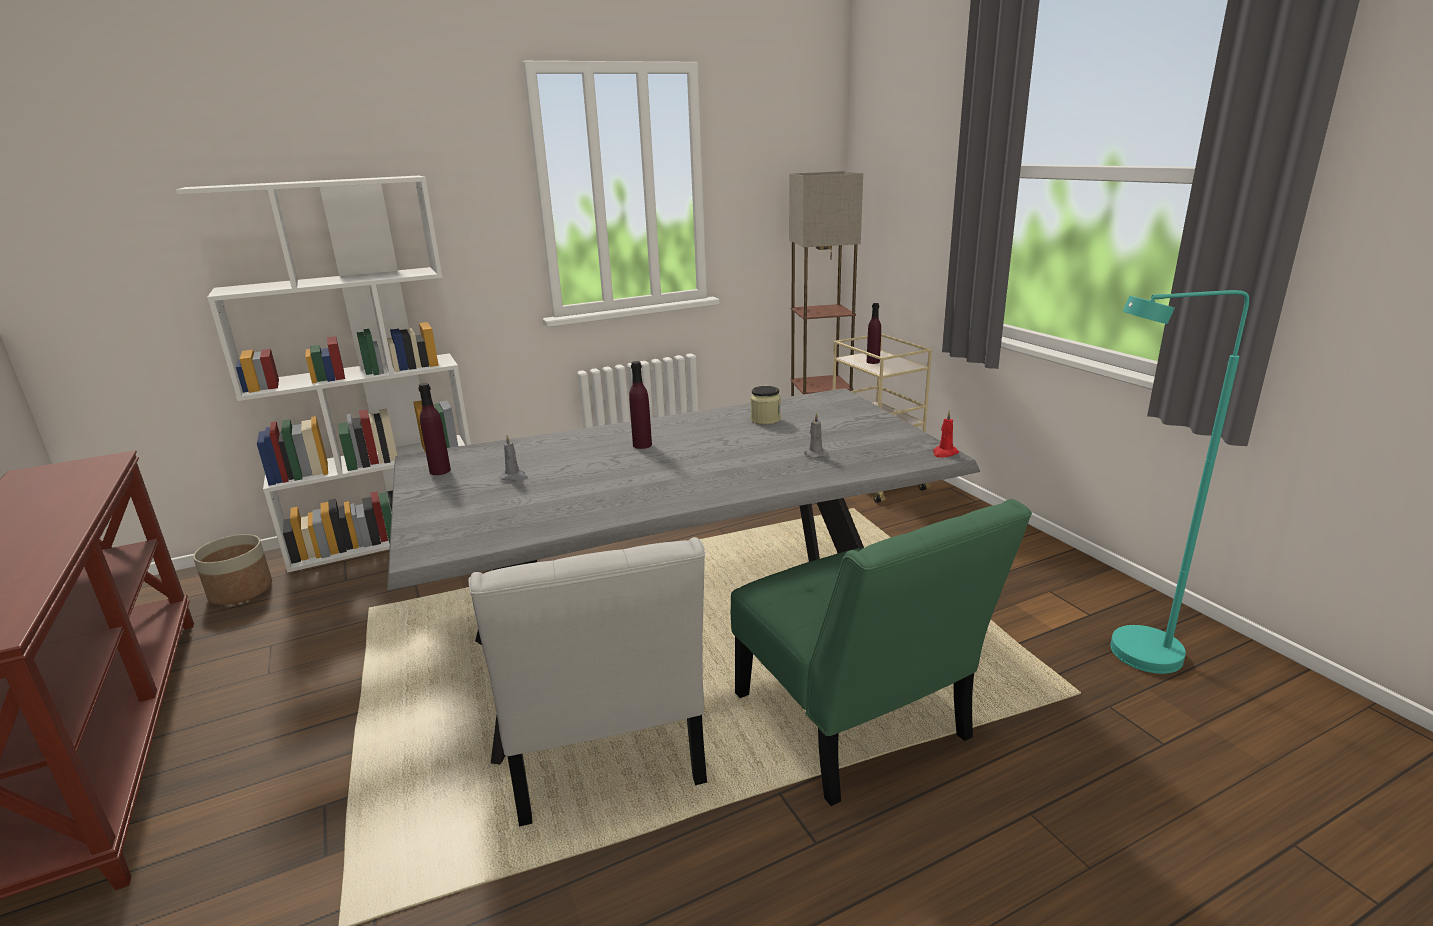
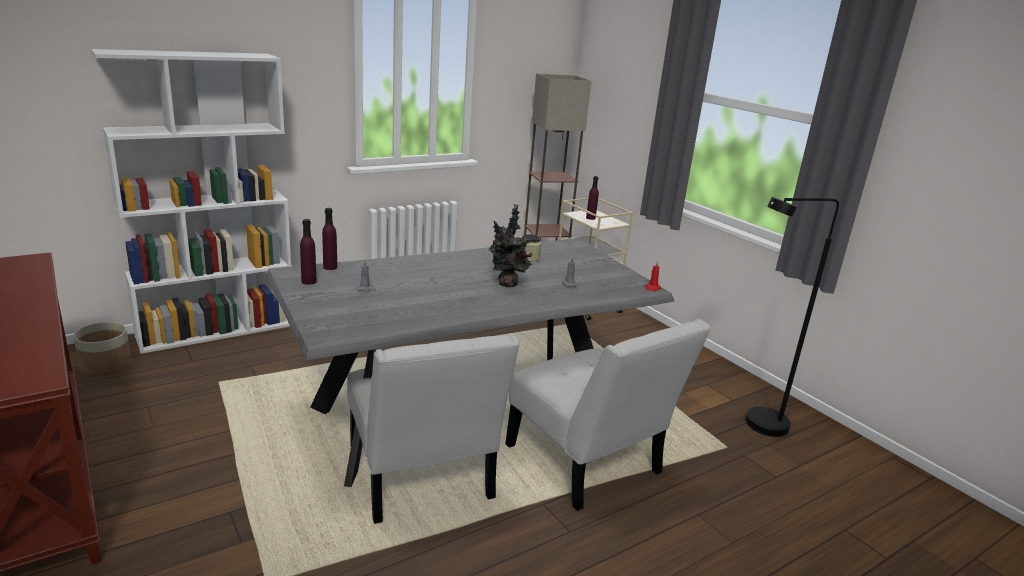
camera: 10 degrees left, 0 degrees up
(642, 445) = (448, 271): purple bottle -> purple bottle (330, 267)
(721, 460) = (507, 284): none -> potted plant
(856, 725) = (588, 464): green chair -> white chair
(1130, 657) = (757, 426): turquoise floor lamp -> black floor lamp

